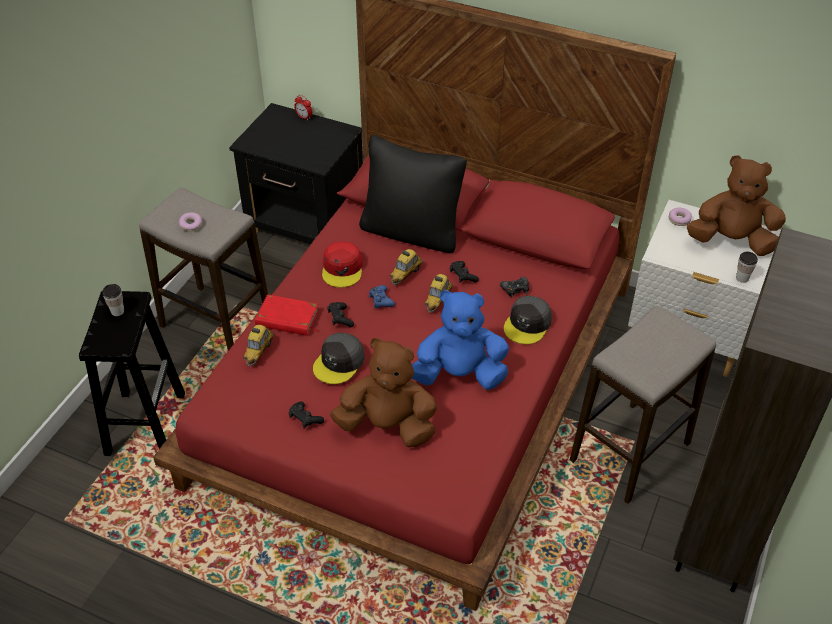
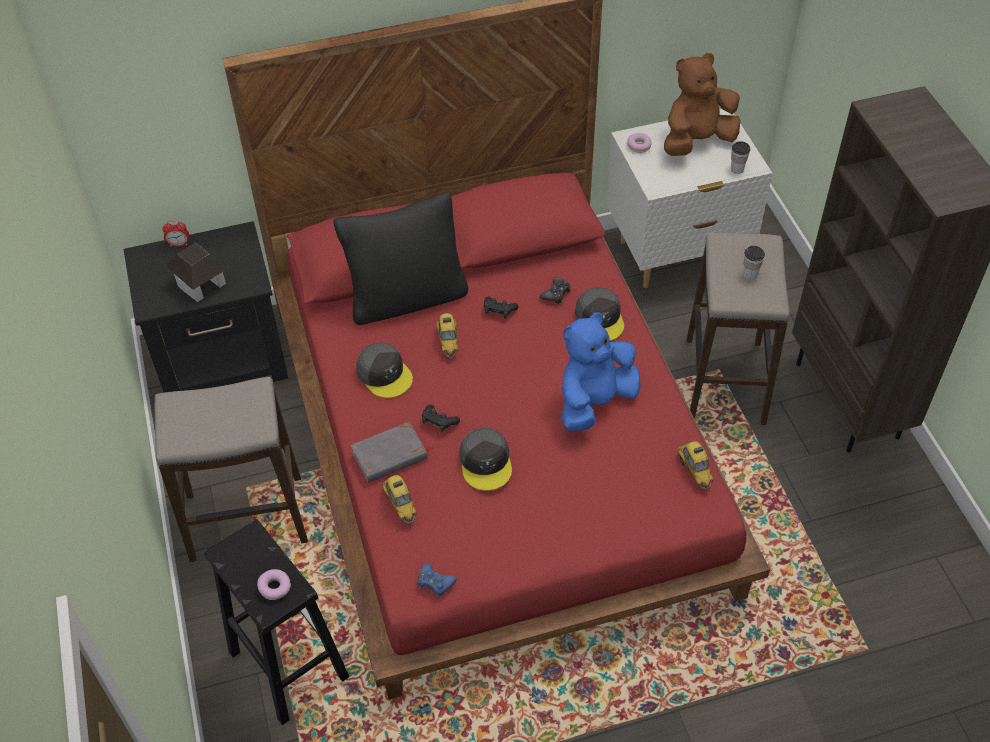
camera: 40 degrees left, 5 degrees up
(117, 311) = (248, 560): cup -> cup (750, 274)
(191, 225) = (217, 425): donut -> donut (275, 587)
(287, 319) = (390, 456): red book -> grey book
(289, 147) = (202, 284): none -> toy house
(305, 419) = (513, 534): black game controller -> none
(342, 268) = (384, 374): red cap -> grey cap
(381, 300) = (454, 380): blue game controller -> blue game controller (435, 583)
(388, 426) = (587, 488): brown plush toy -> none
(438, 299) = (503, 346): toy car -> toy car (694, 470)

